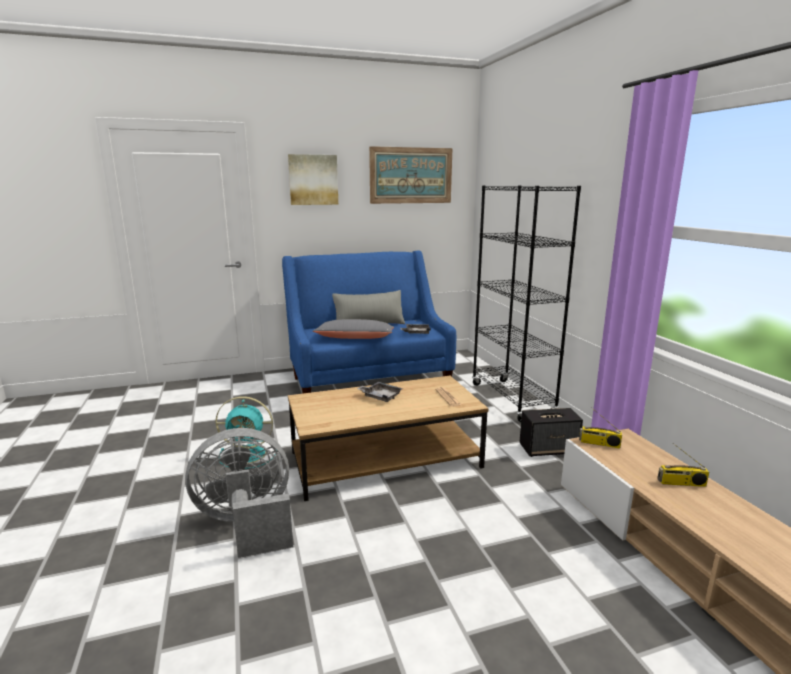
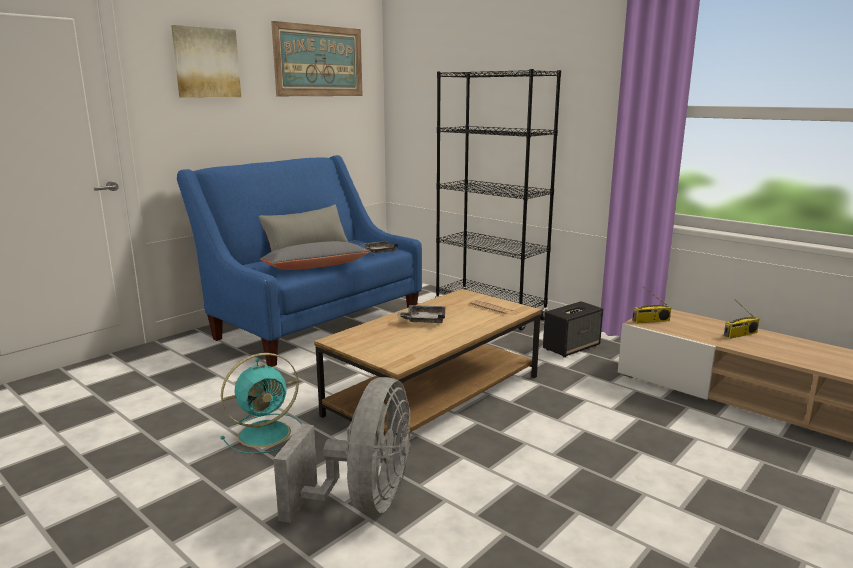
camera: 30 degrees left, 0 degrees up
(247, 524) = (363, 501): grey fan -> grey fan turned 150 degrees clockwise

